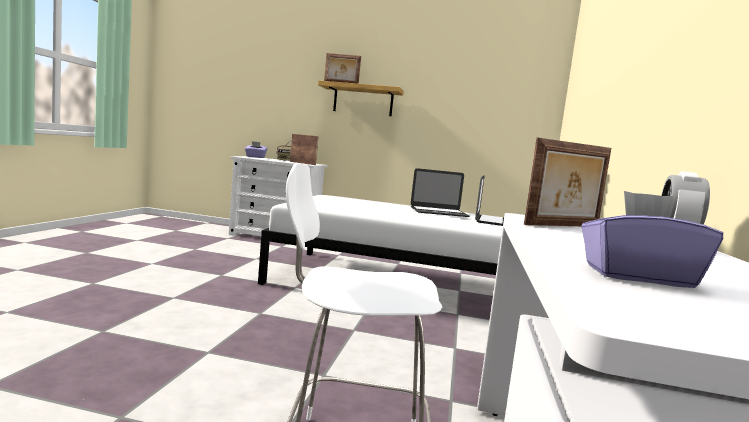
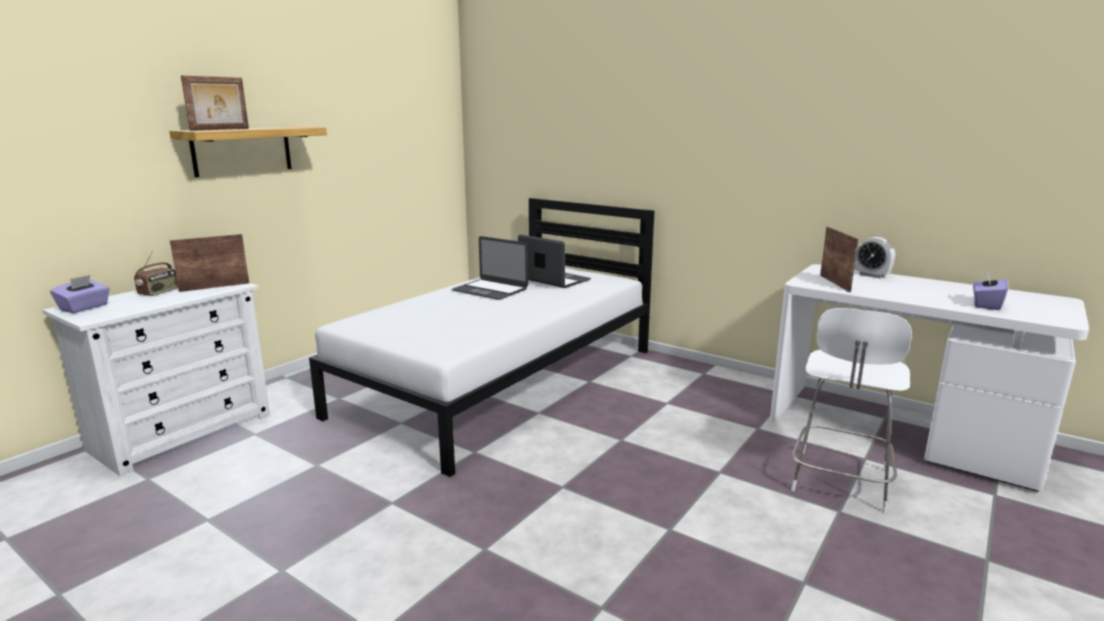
camera: 65 degrees left, 10 degrees up
(439, 212) = (490, 290): laptop -> laptop turned 105 degrees clockwise

